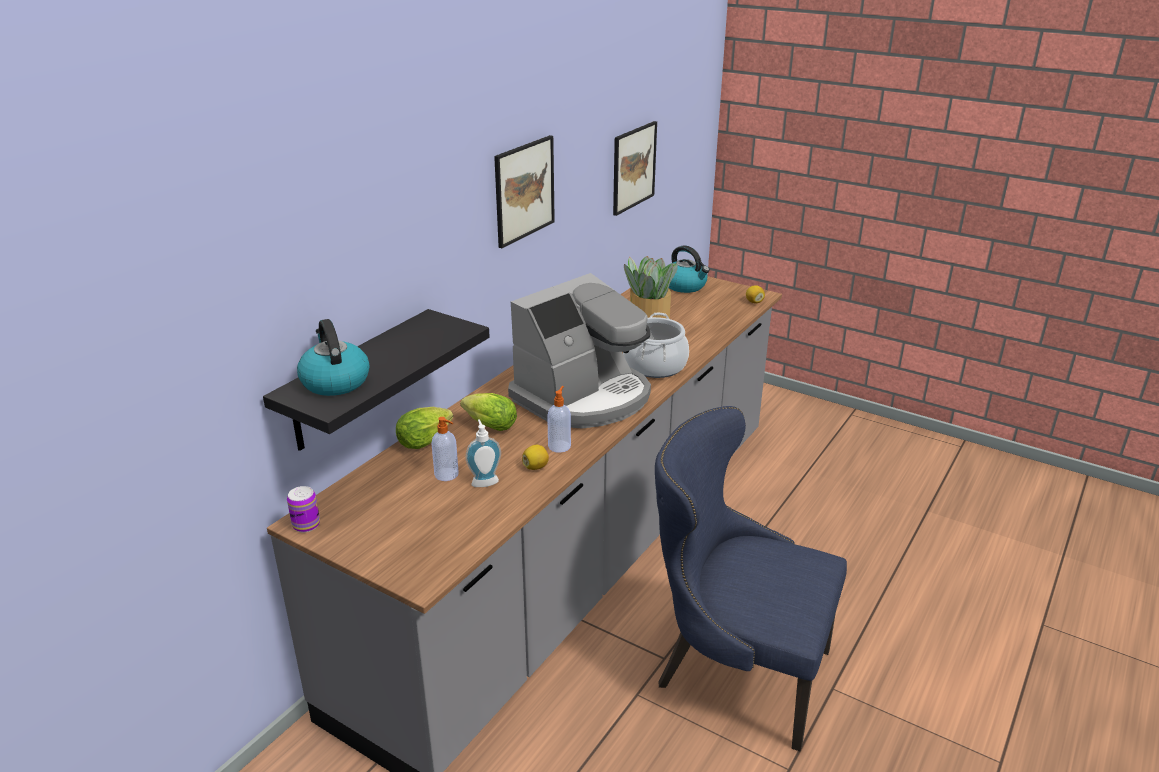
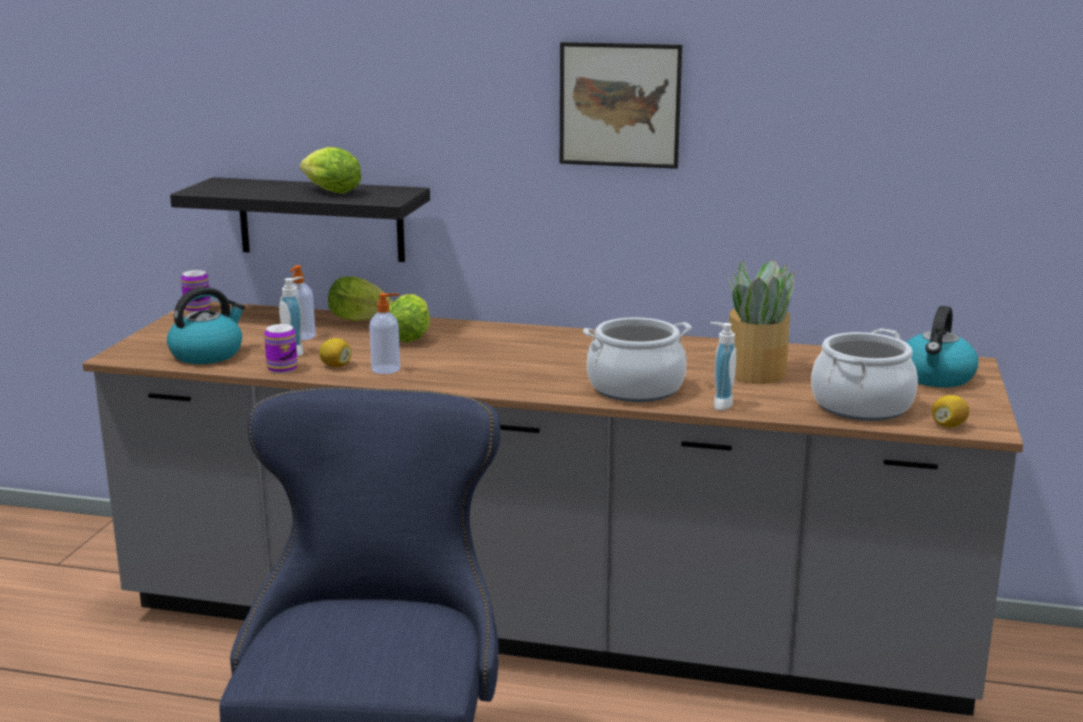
camera: 70 degrees right, 10 degrees down
(334, 381) = (246, 186): kettle -> kettle (207, 354)
(403, 347) = (328, 191): none -> lettuce
(525, 492) = (282, 368): none -> can
(583, 397) = (511, 365): coffee machine -> none
(633, 167) = (915, 156): picture -> none
(694, 348) = (719, 404): none -> soap dispenser
(717, 313) = (862, 406): none -> cooking pot

